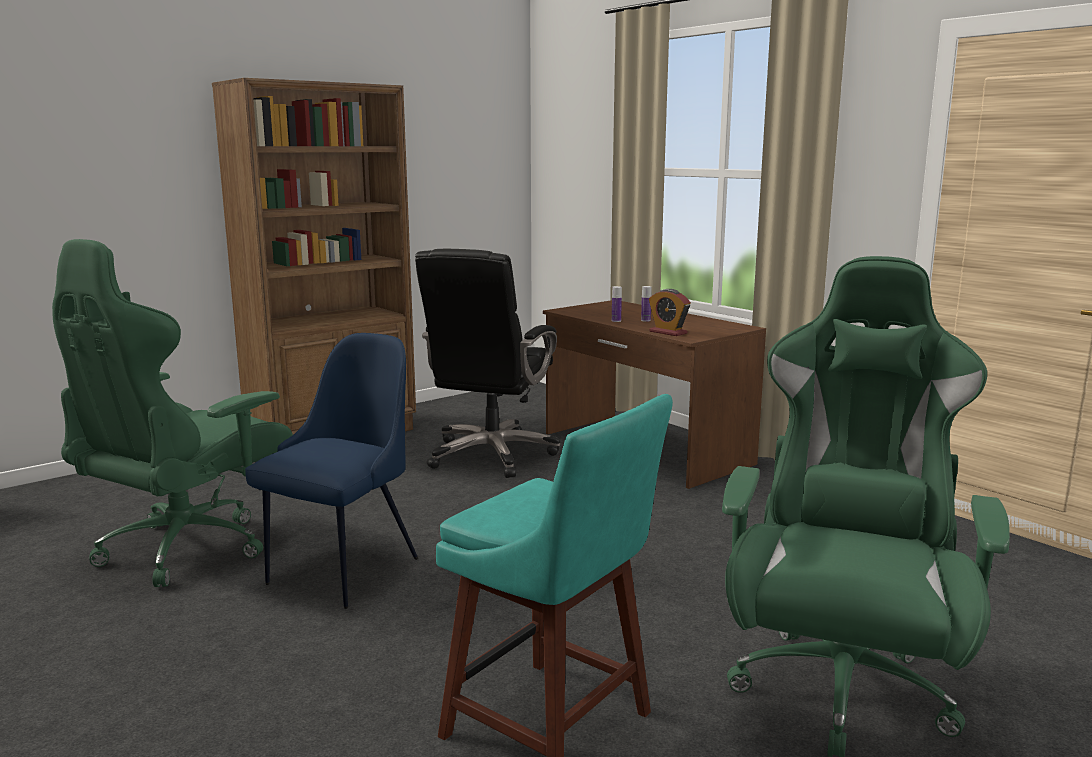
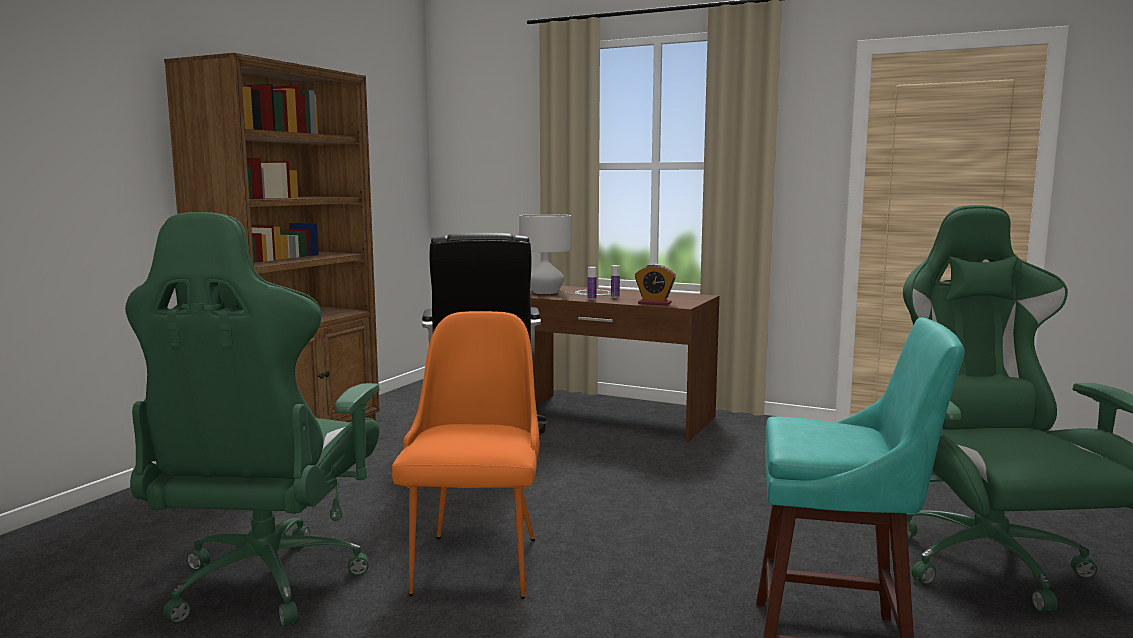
camera: 25 degrees left, 5 degrees down
(344, 570) = (476, 565): blue chair -> orange chair
(605, 311) = (564, 293): none -> grey table lamp

